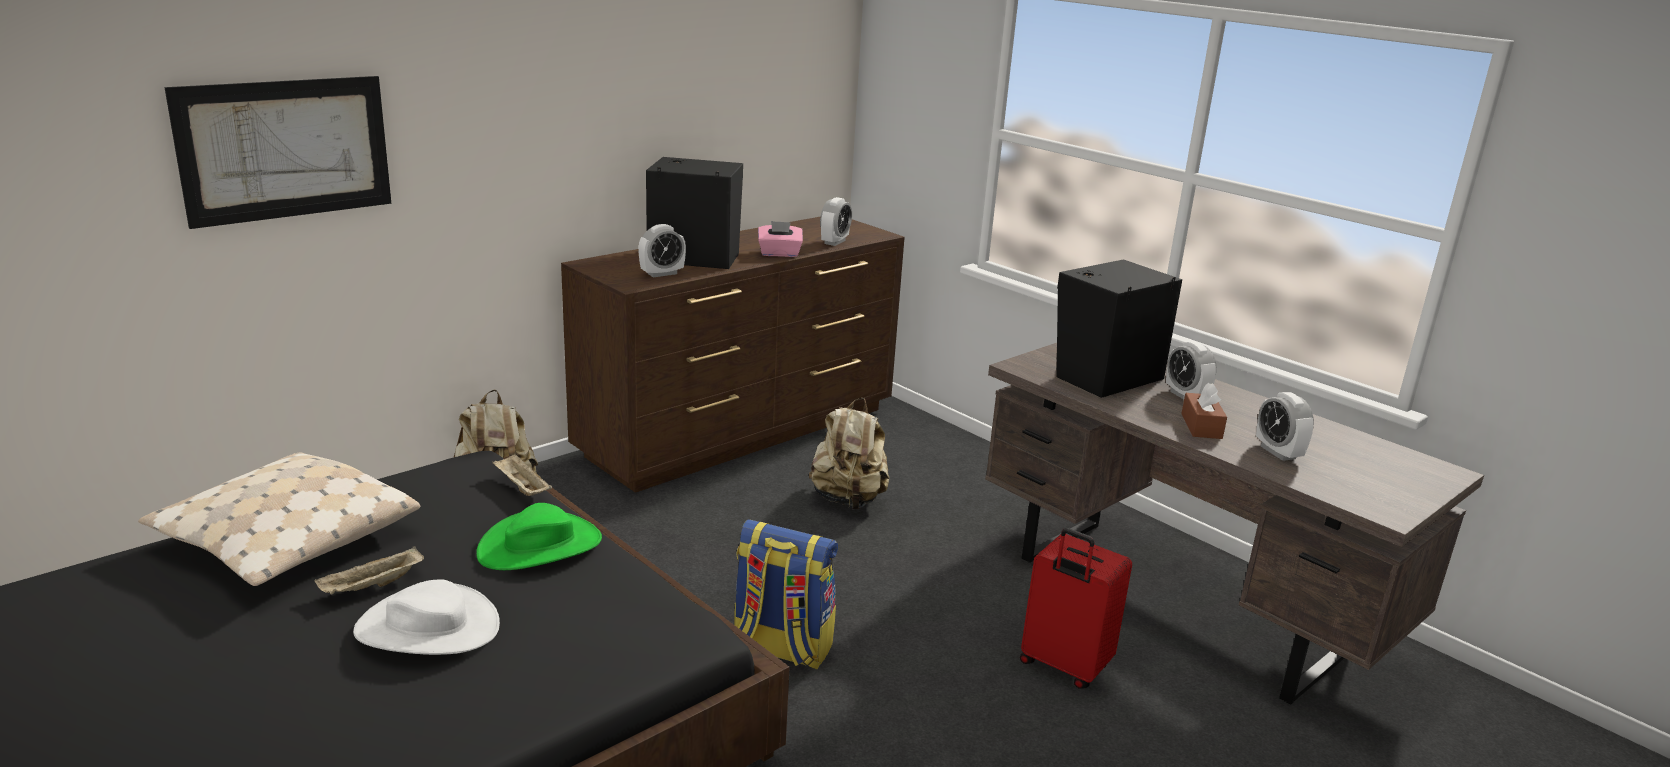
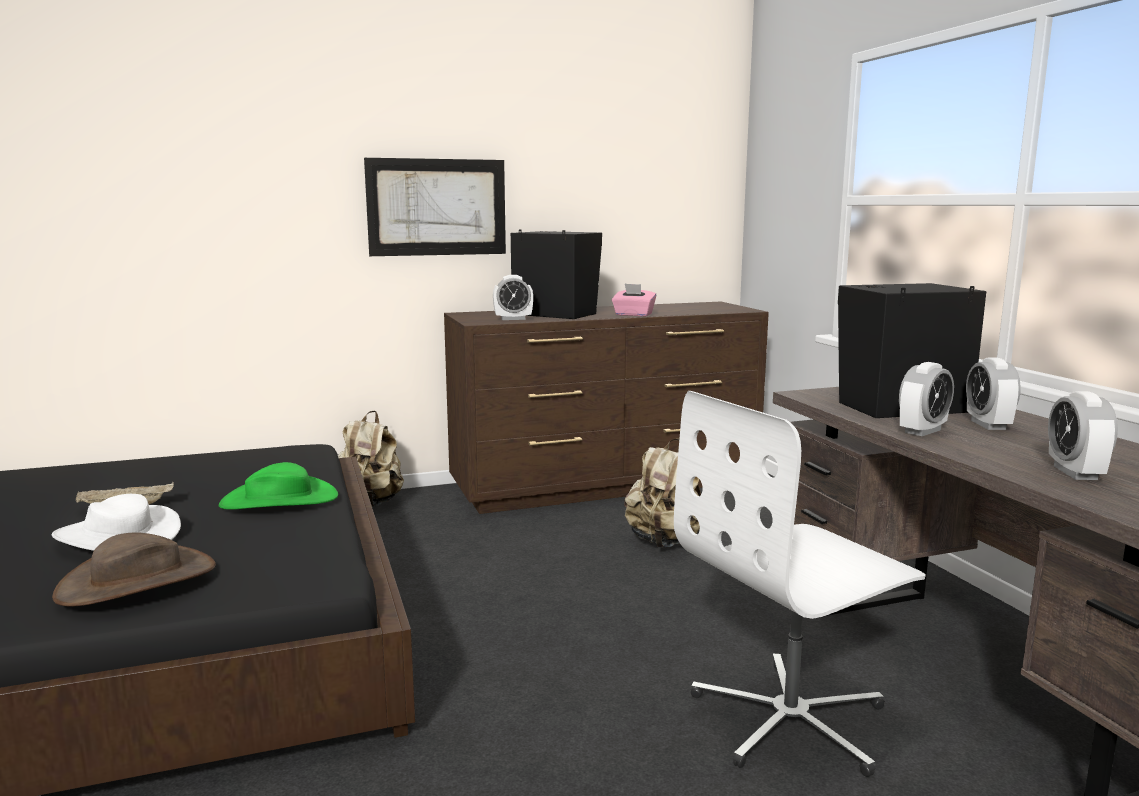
camera: 25 degrees right, 10 degrees down
(285, 541) = (111, 475): beige pillow -> none
(286, 149) = (214, 196): picture -> picture (437, 207)
(521, 487) = (316, 464): beige tray -> none
(527, 679) = (137, 580): none -> brown hat
(781, 648) = (499, 645): backpack -> none
(834, 242) = (695, 311): alarm clock -> alarm clock (922, 431)
(1063, 667) = (791, 720): red suitcase -> white office chair
(1201, 426) = (984, 445): brown tissue box -> none

